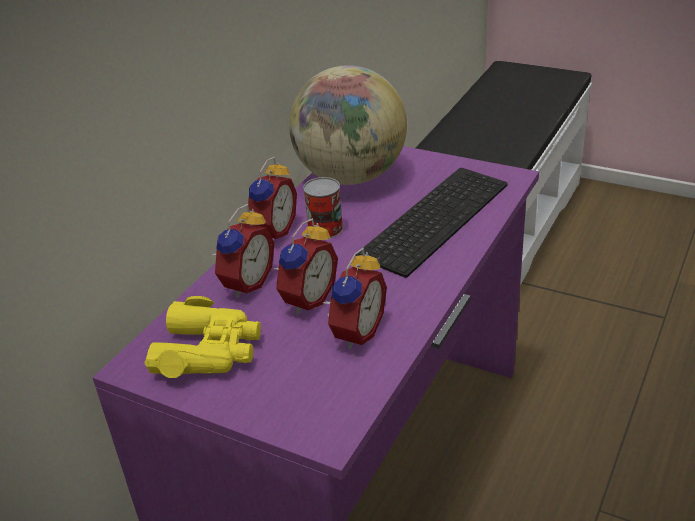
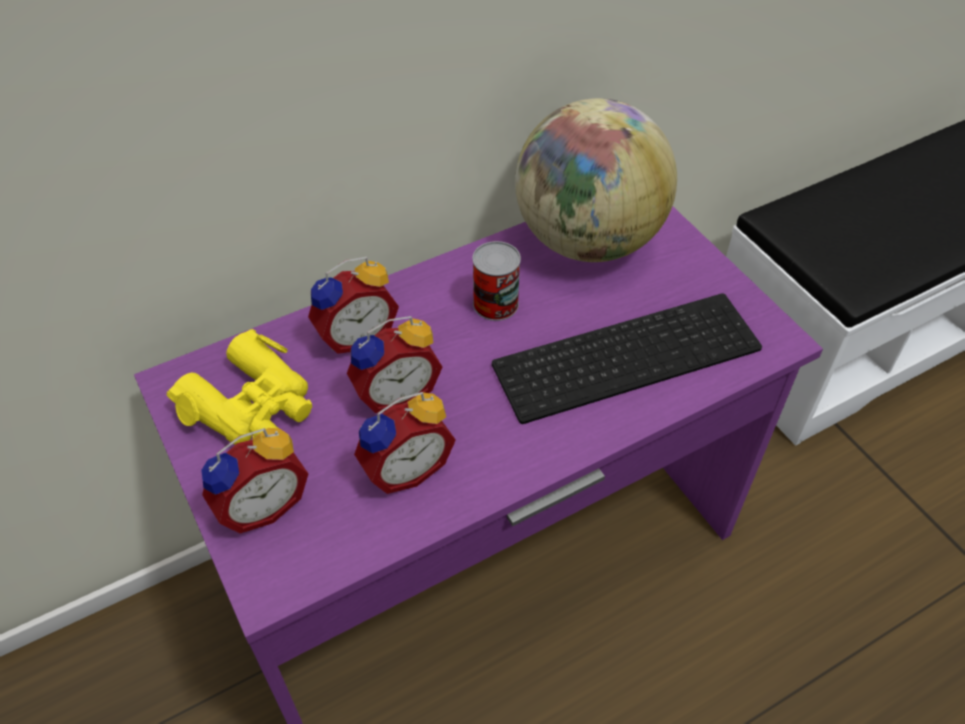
camera: 30 degrees right, 15 degrees up
(271, 232) = (438, 277): alarm clock -> alarm clock (261, 504)

